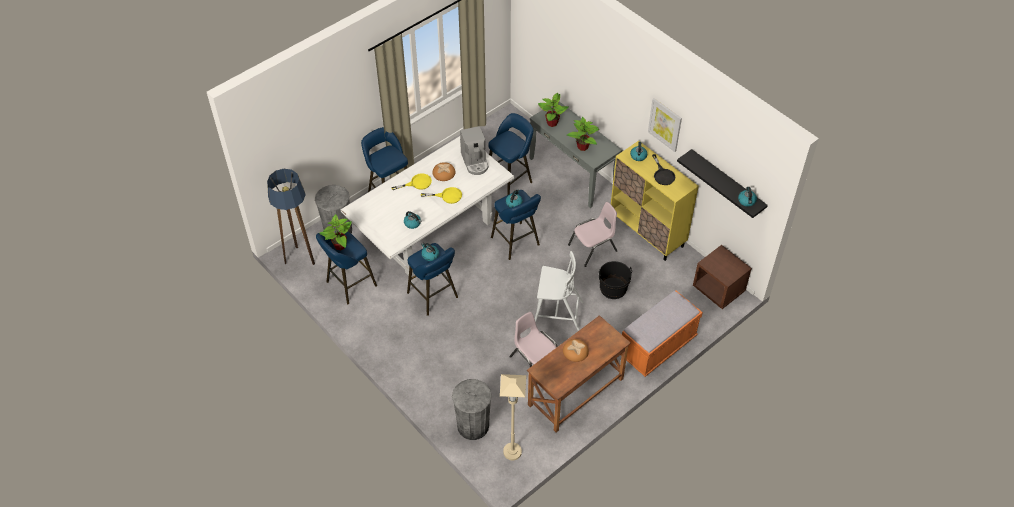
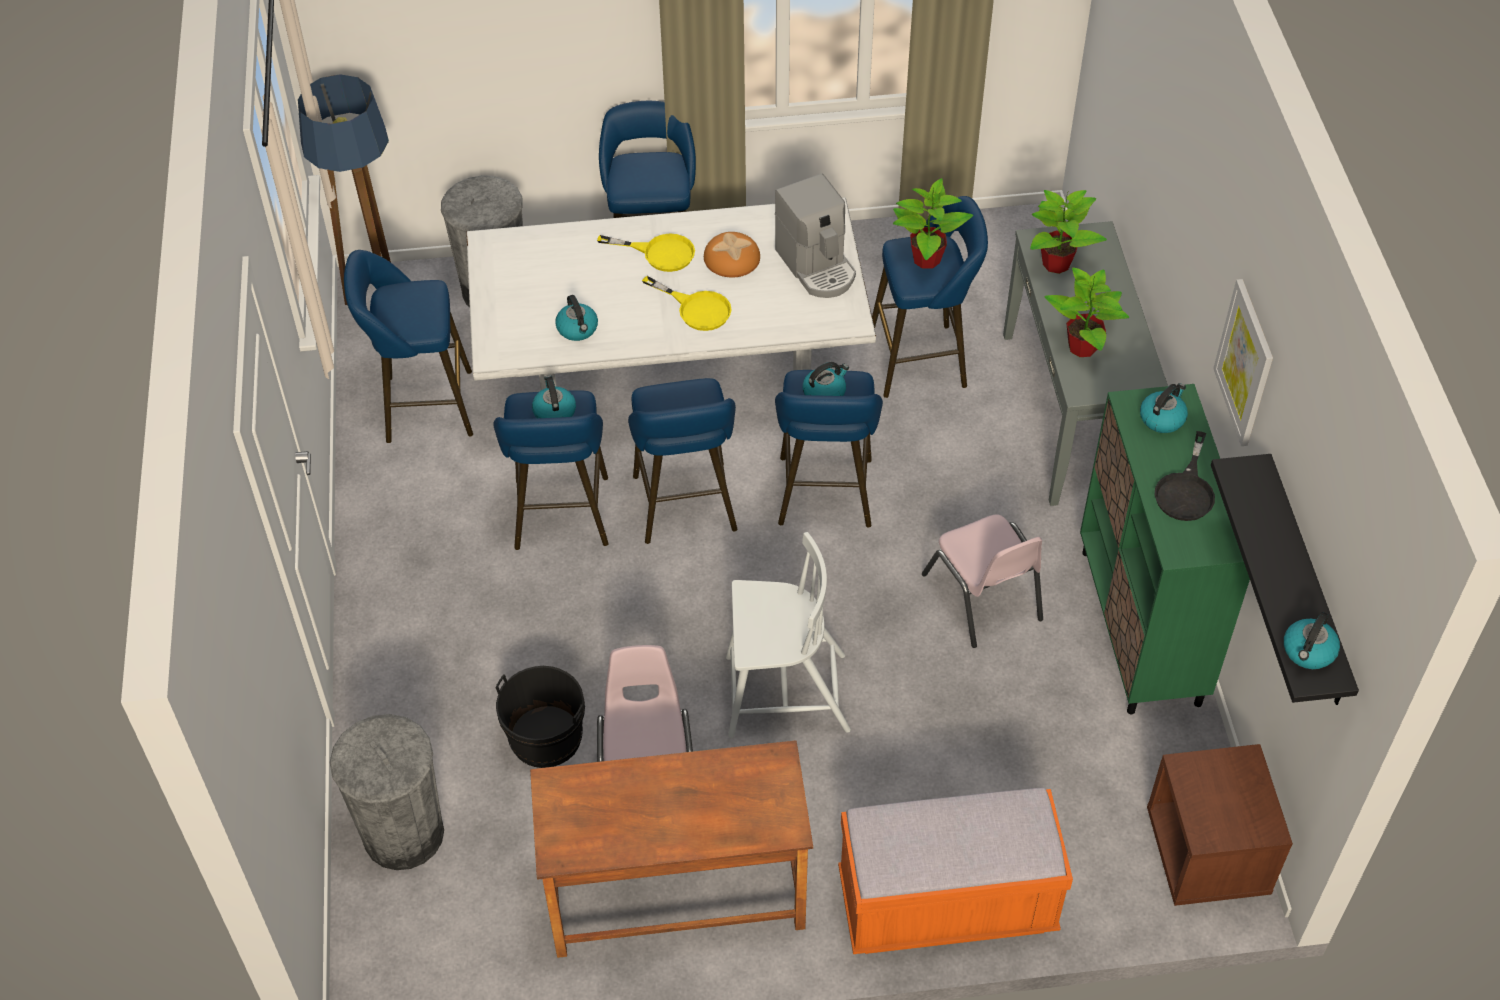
camera: 35 degrees right, 0 degrees up
(339, 246) = (400, 302): potted plant -> potted plant (925, 259)
(474, 271) = (686, 509): none -> blue stool
(475, 162) = (817, 266): coffee machine -> coffee machine turned 45 degrees counterclockwise
(512, 452) = (432, 941): beige floor lamp -> none
(557, 313) = (784, 694): white chair -> white chair turned 45 degrees counterclockwise
(575, 351) = (669, 791): bread -> none
(593, 248) = (983, 597): pink chair -> pink chair turned 60 degrees clockwise
(613, 288) = (954, 711): black bucket -> black bucket (546, 738)
(647, 232) = (1140, 627): yellow cabinet -> green cabinet

